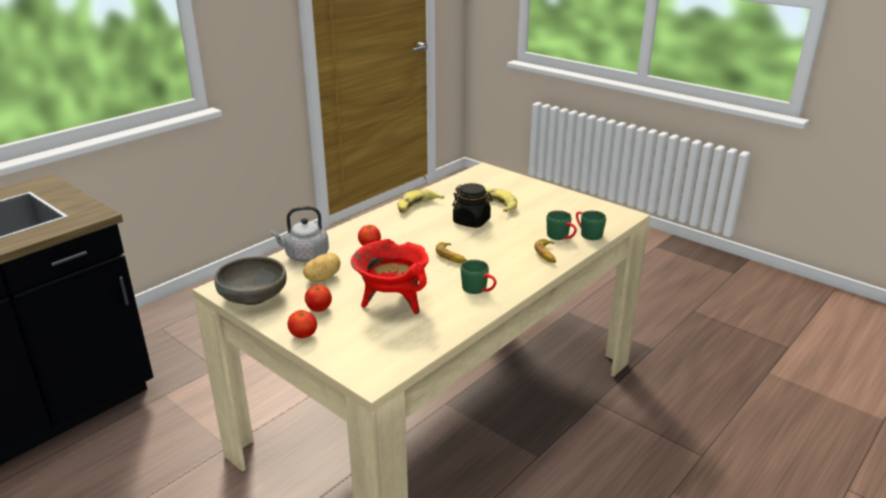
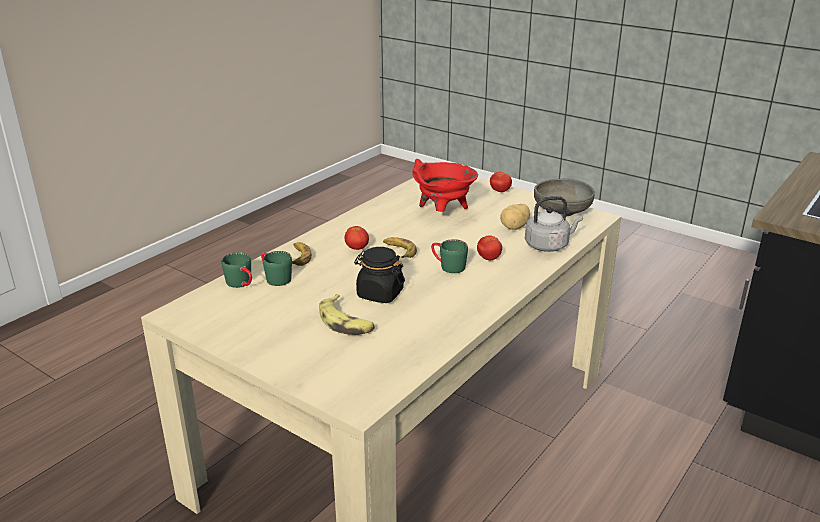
camera: 175 degrees right, 0 degrees up
(319, 309) = (501, 206): tomato -> tomato (357, 248)
(417, 207) = (455, 314): banana -> none
(479, 290) = (370, 224): green mug -> green mug (447, 266)

